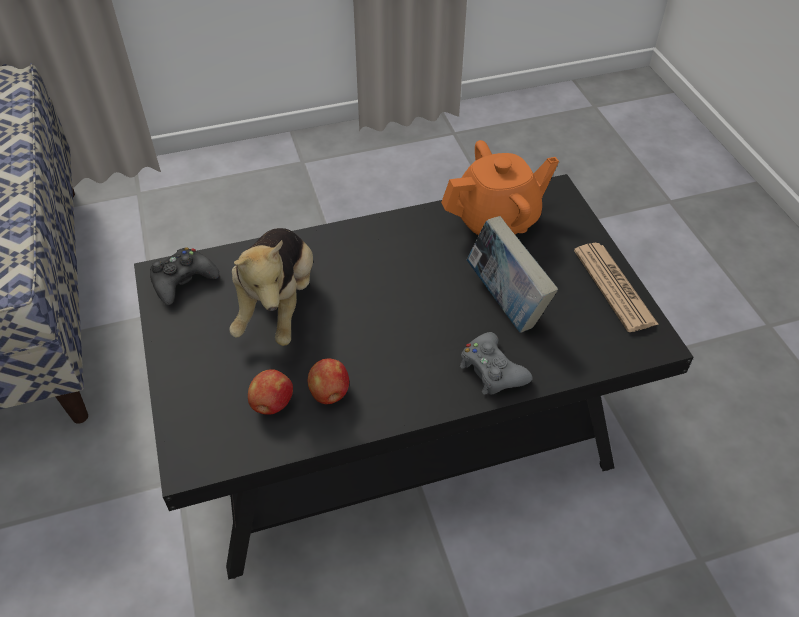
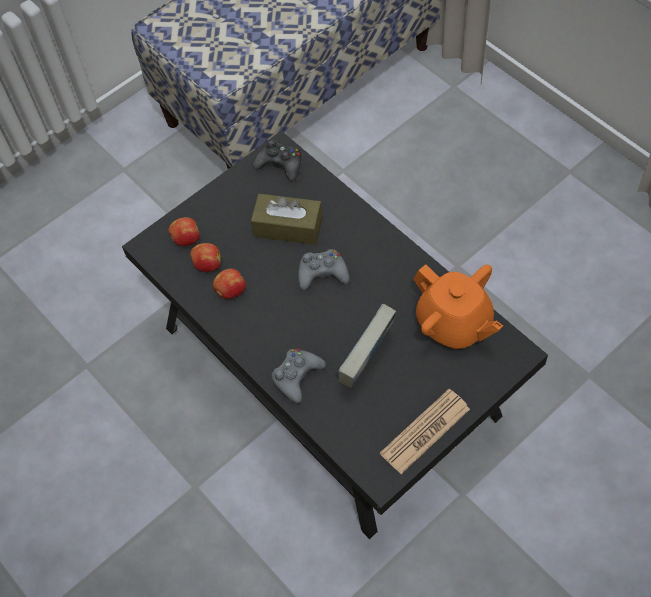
camera: 70 degrees right, 10 degrees up
(214, 414) = (186, 239): none -> apple
(278, 305) = (288, 227): plush toy -> brown tissue box
(365, 298) = (322, 273): none -> grey game controller

